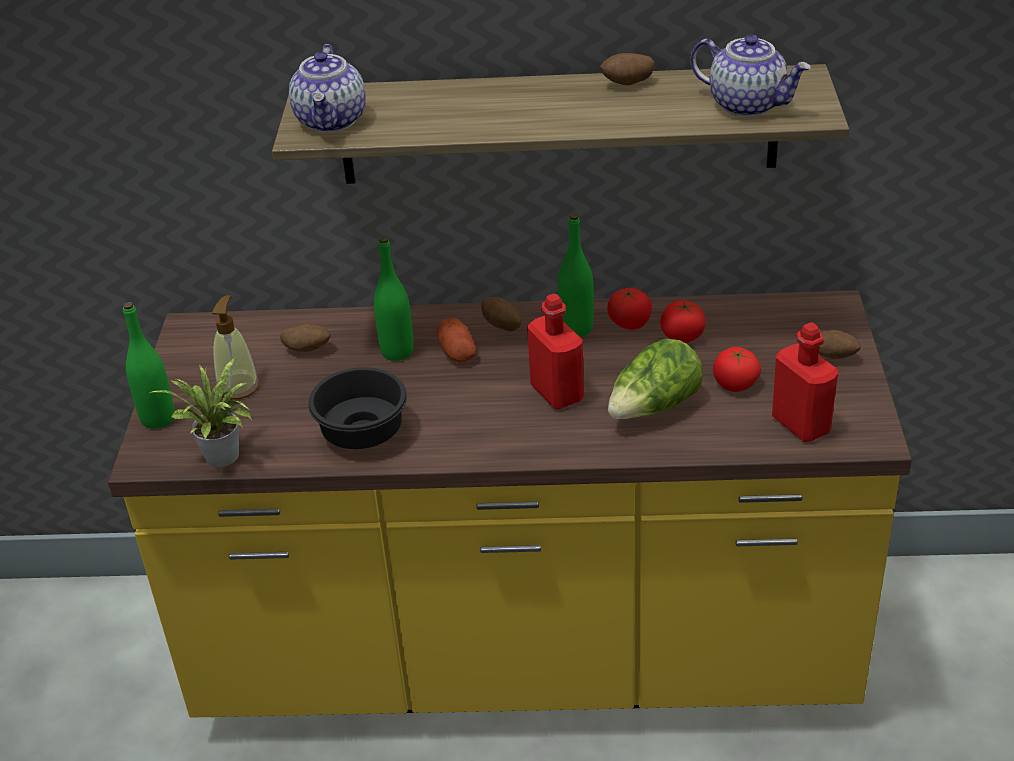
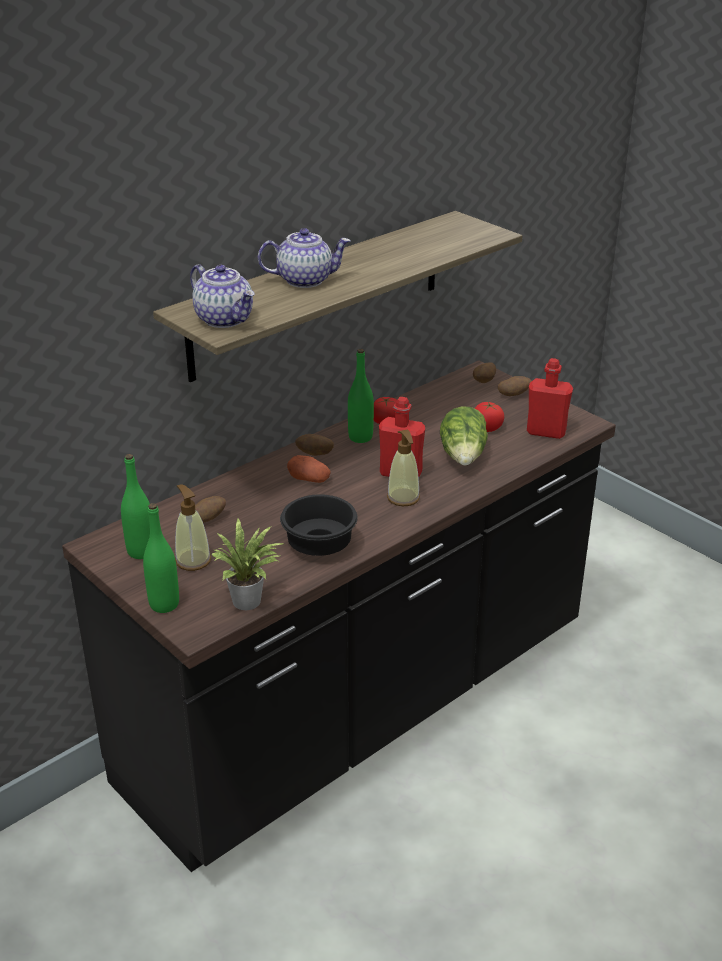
camera: 45 degrees left, 5 degrees down
(397, 352) = (270, 495): green bottle -> green bottle (141, 551)
(517, 424) = (403, 498): none -> soap dispenser
(525, 658) = (360, 708): yellow counter -> black counter
(627, 84) = (370, 248): potato -> potato (484, 382)
(682, 336) = (424, 417): tomato -> none
(748, 104) = (454, 239): teapot -> teapot (305, 280)

